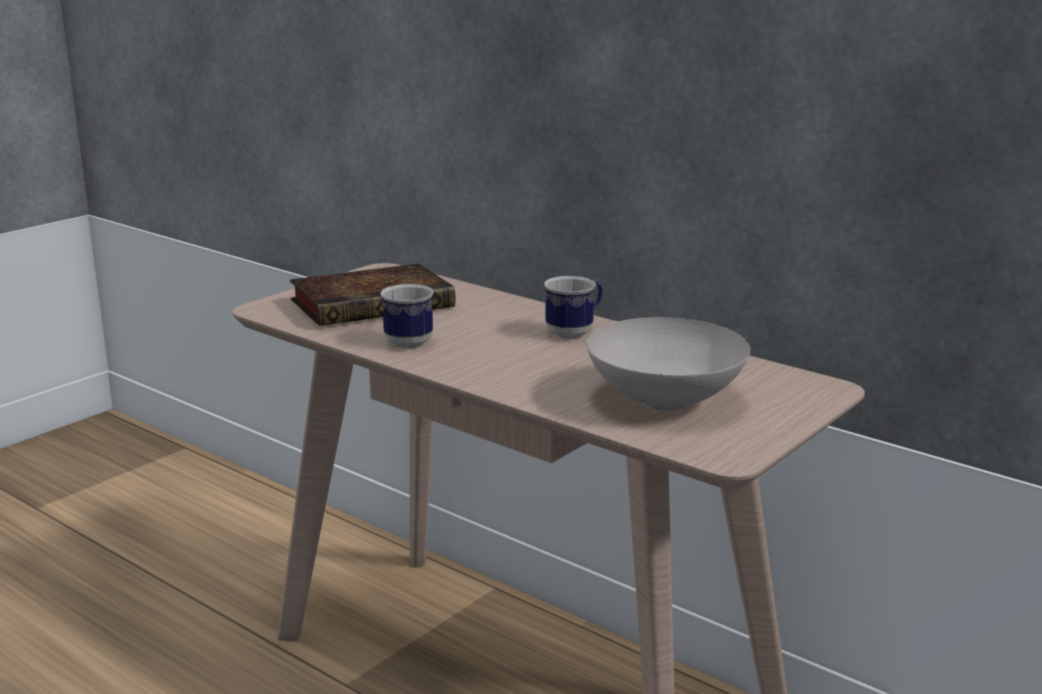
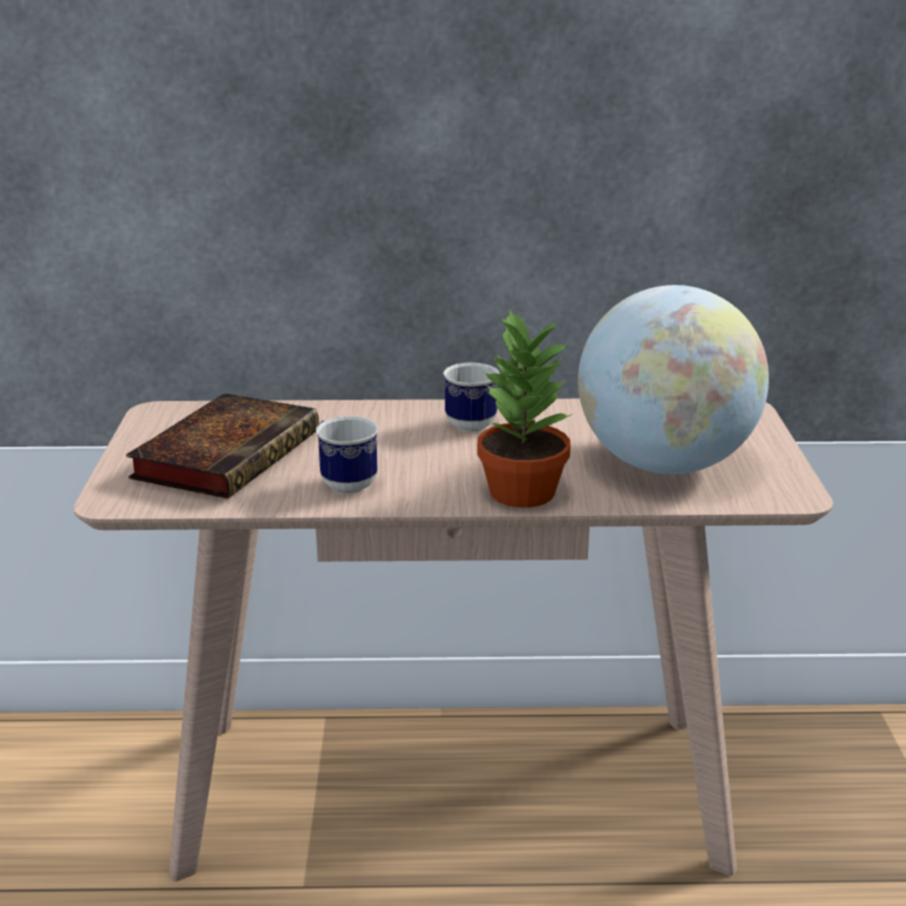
camera: 40 degrees left, 5 degrees up
(513, 382) = (520, 491): none -> potted plant
(663, 402) = (664, 464): white bowl -> globe

